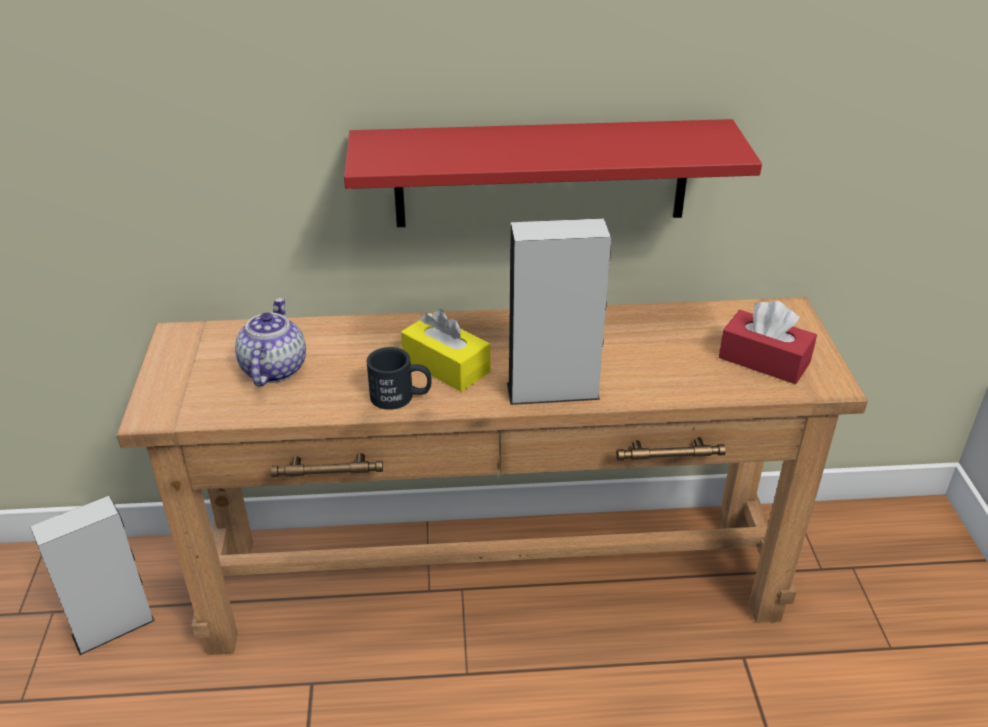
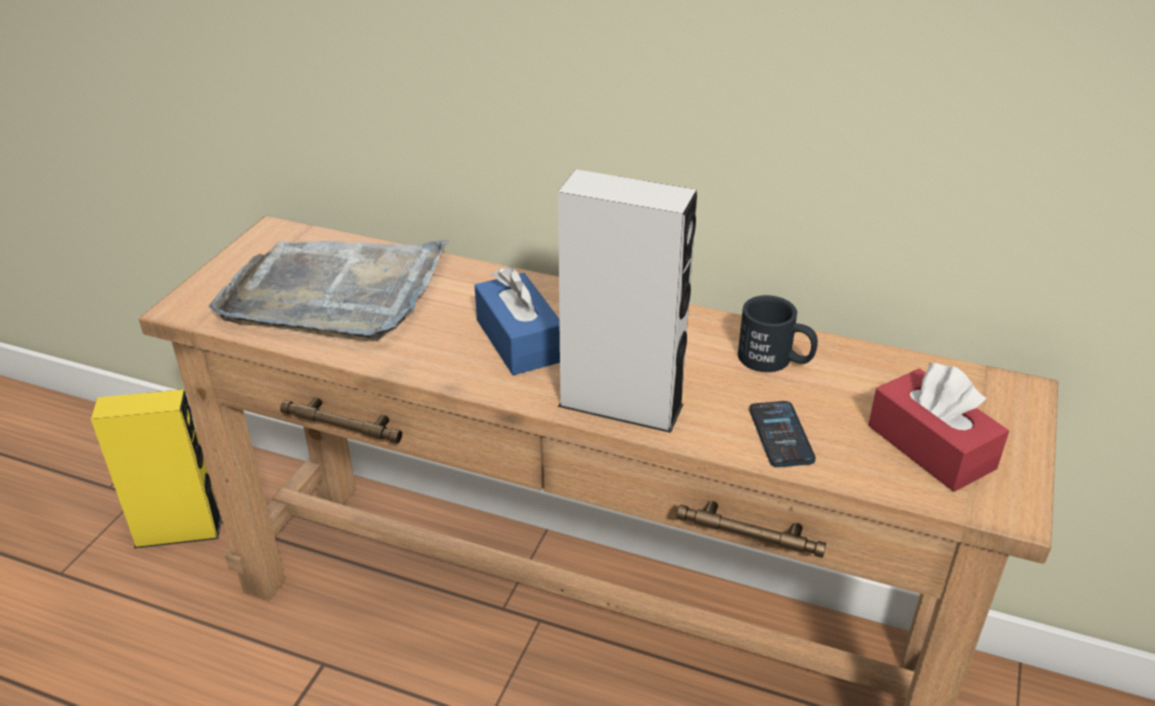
camera: 25 degrees right, 0 degrees up
(113, 627) = (178, 531): grey speaker -> yellow speaker
(273, 369) = (336, 293): teapot -> grey tray
(401, 397) = (442, 361): black mug -> black mug (775, 360)
(446, 366) = (519, 340): yellow tissue box -> blue tissue box
(541, 174) = (698, 127): red shelf -> none
(670, 380) = (781, 435): none -> phone

